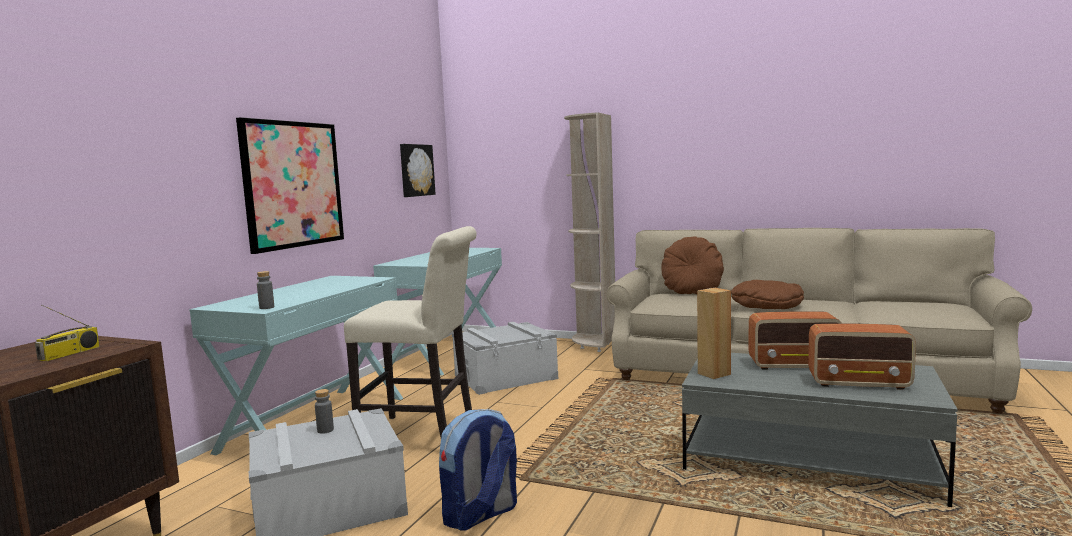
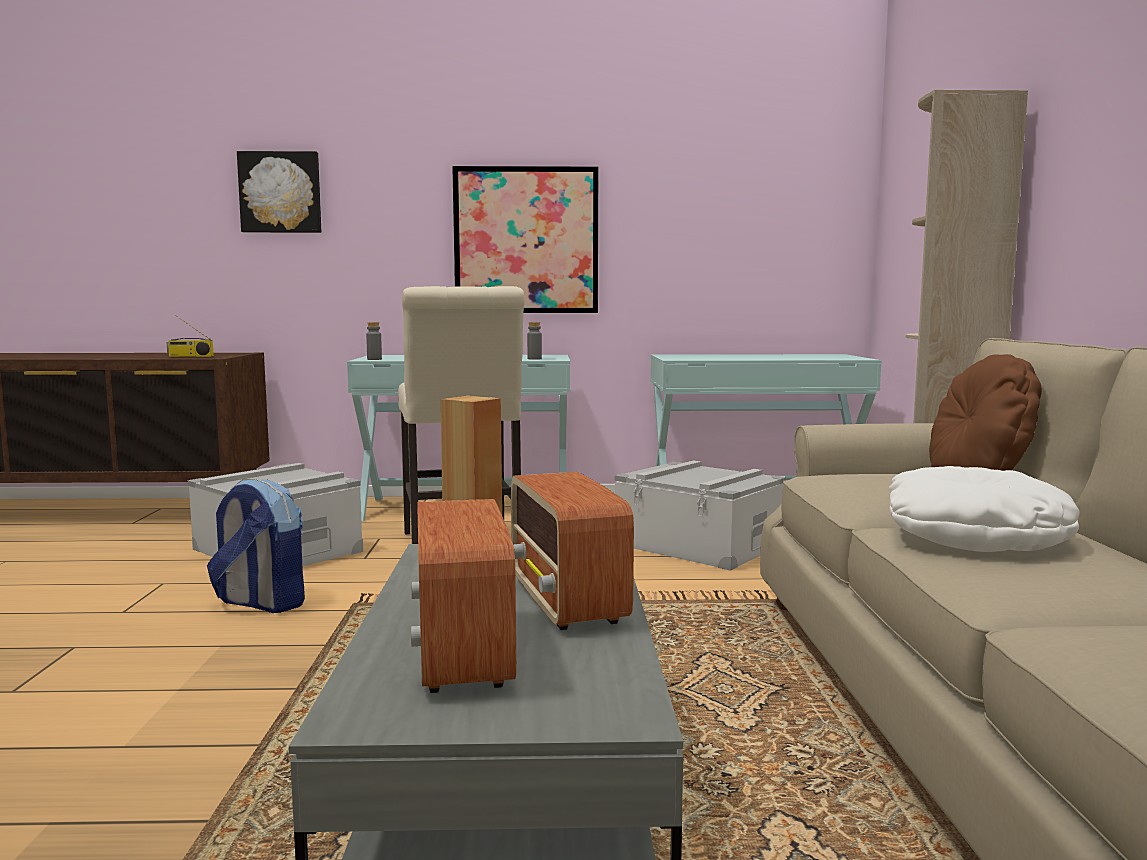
camera: 65 degrees right, 0 degrees up
(325, 430) = (294, 477): grey bottle -> grey bottle (534, 359)
(416, 170) = (779, 228): picture -> picture (280, 192)
(768, 305) = (977, 537): brown pillow -> white pillow

